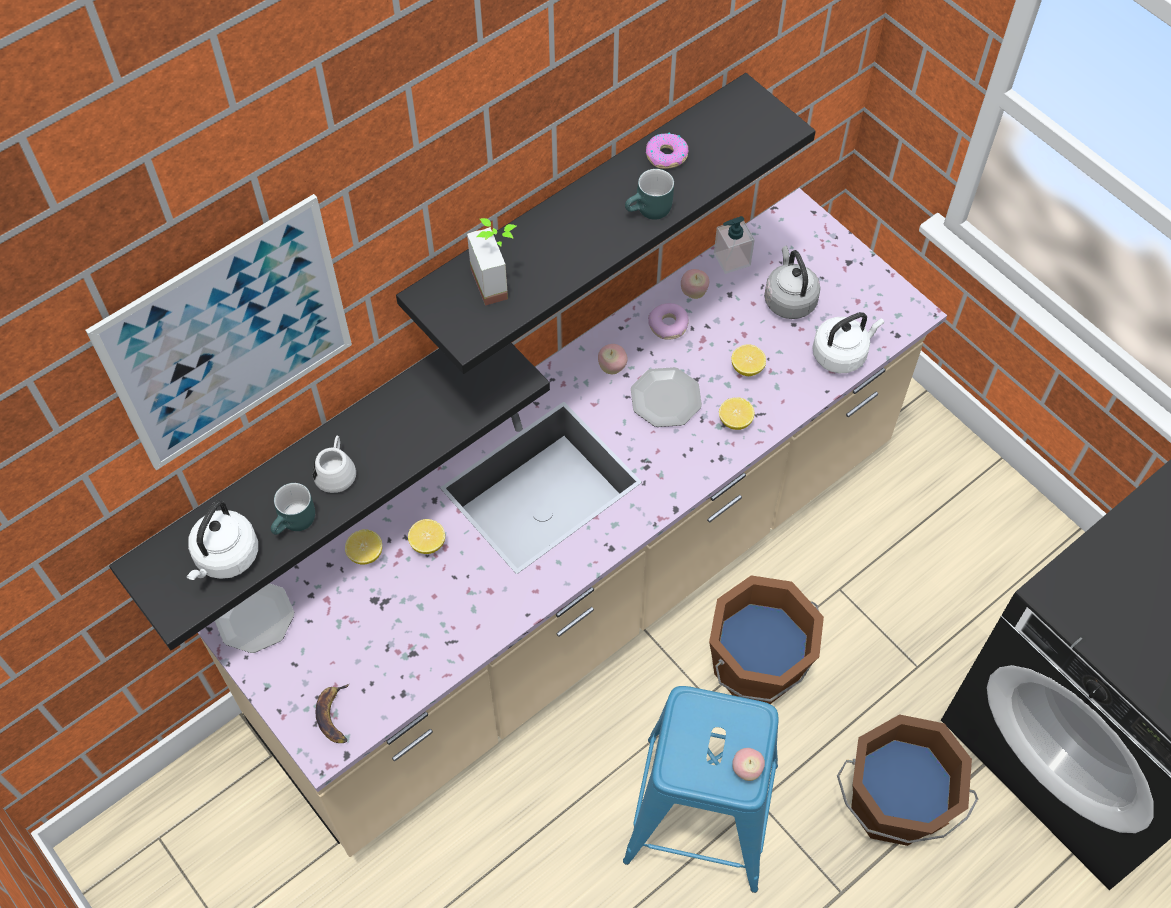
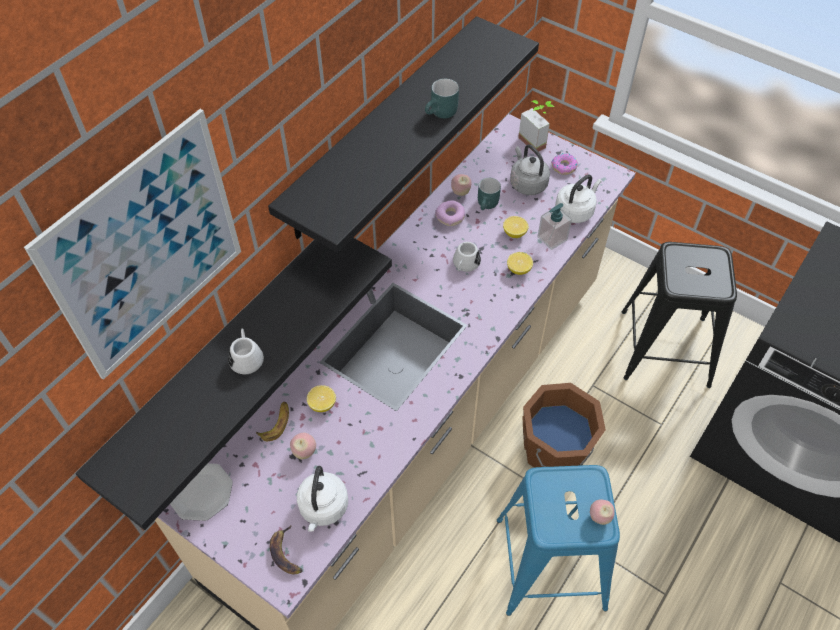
camera: 15 degrees left, 5 degrees down
(225, 558) = (173, 444): white kettle -> white kettle (323, 508)
(296, 523) = (225, 403): turquoise mug -> turquoise mug (488, 205)
(365, 554) = (276, 423): lemon -> banana
(499, 281) = (345, 180): potted plant -> potted plant (536, 140)
(612, 368) = (420, 252): apple -> apple (304, 452)
(665, 398) = (465, 265): plate -> white mug
(666, 156) = (440, 76): donut -> donut (564, 167)
(731, 259) = (479, 166): soap dispenser -> soap dispenser (552, 238)
(894, 804) = (679, 522): brown bucket -> none
(960, 561) = (664, 348): none -> black stool

